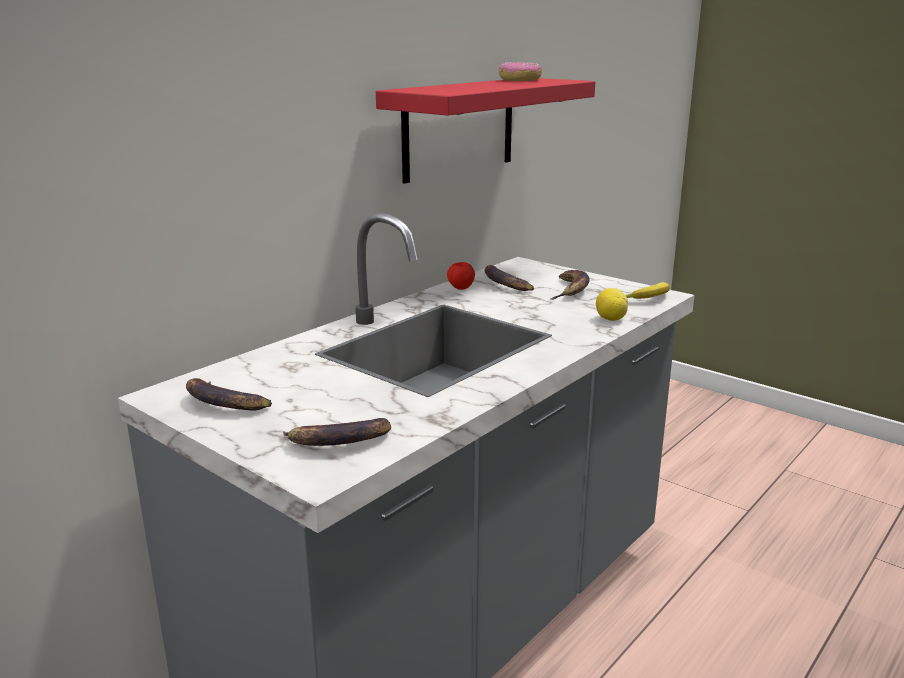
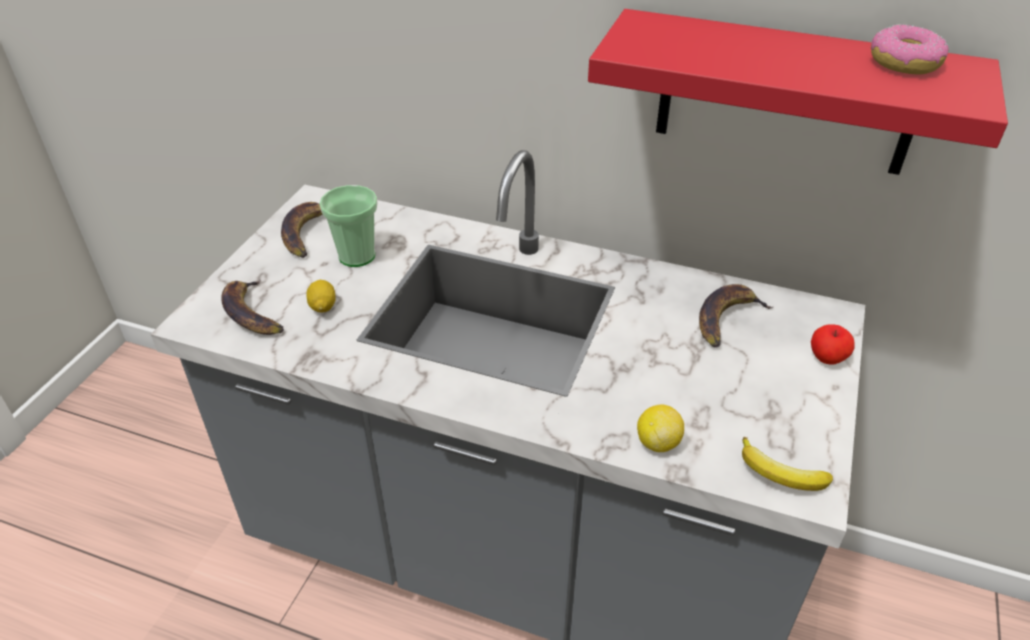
camera: 70 degrees right, 20 degrees up
(295, 383) = (357, 256): none -> cup
(362, 406) = (323, 306): none -> lemon
(461, 287) = (684, 286): apple -> apple (827, 358)
(570, 290) = (751, 383): banana -> none

